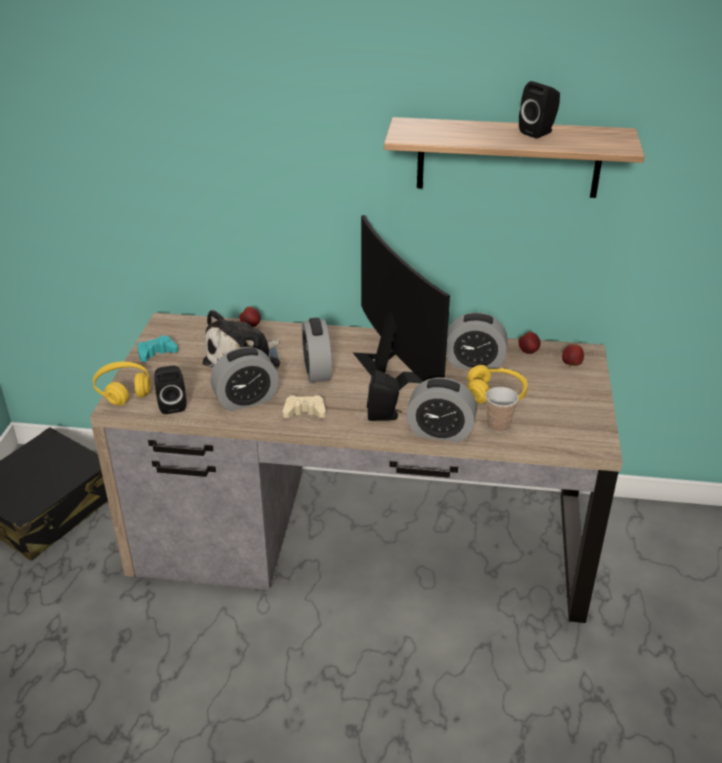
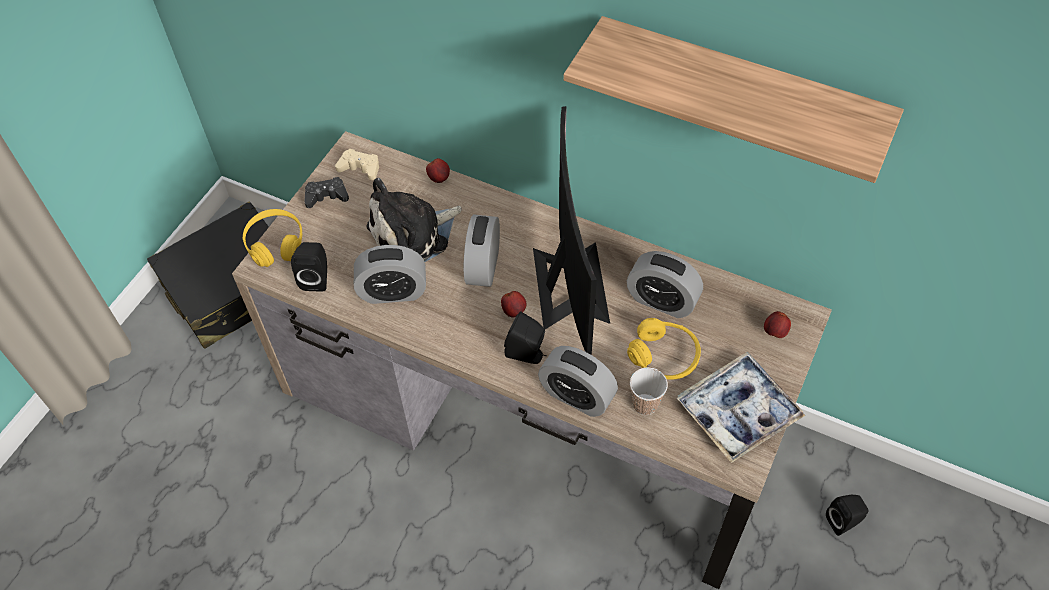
camera: 20 degrees right, 20 degrees up
(156, 353) = (326, 196): turquoise game controller -> black game controller
(304, 412) = (446, 326): beige game controller -> beige game controller (360, 168)
(528, 352) = (734, 298): apple -> apple (514, 311)
(539, 132) = (768, 93): black speaker -> black speaker (844, 521)
(573, 415) = (738, 412): none -> tray

